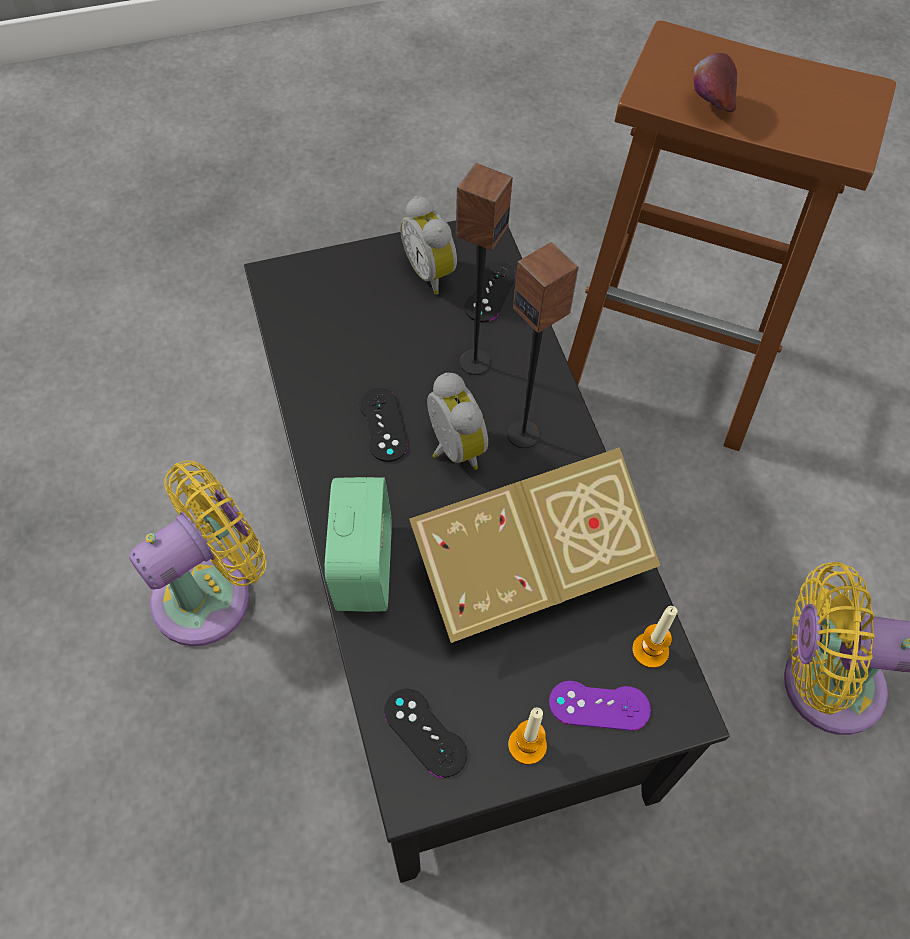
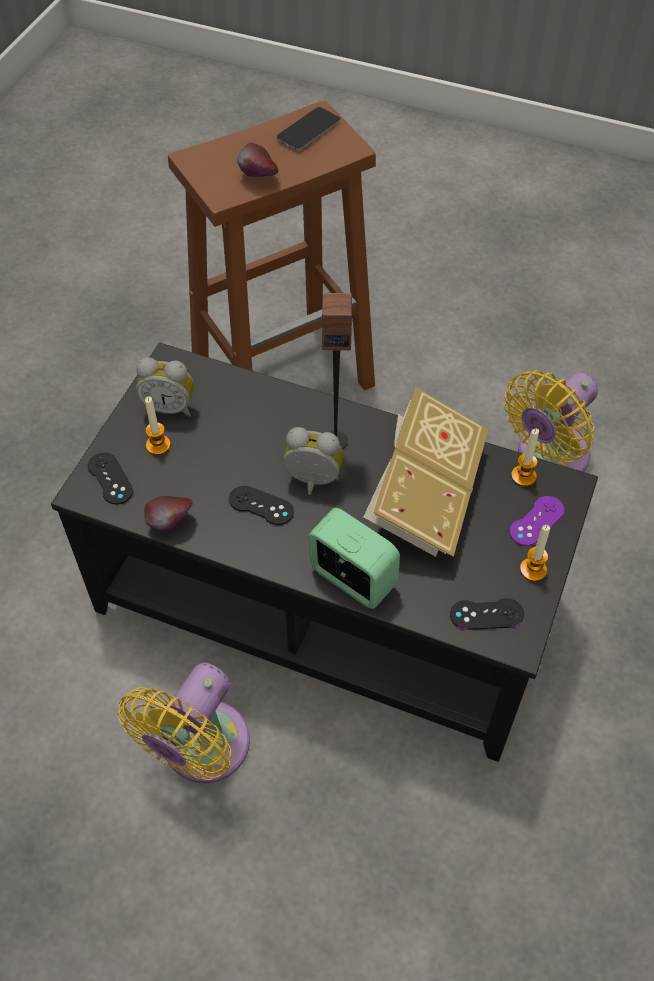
camera: 50 degrees left, 5 degrees down
(211, 593) = (201, 750): yellow fan -> yellow fan turned 150 degrees counterclockwise
(299, 366) = (170, 523): none -> apple
(379, 294) = (158, 445): none -> candle
(474, 362) = (260, 430): speaker -> none
(490, 292) = (216, 389): black game controller -> black game controller (110, 478)
(832, 96) = (308, 129): none -> phone

